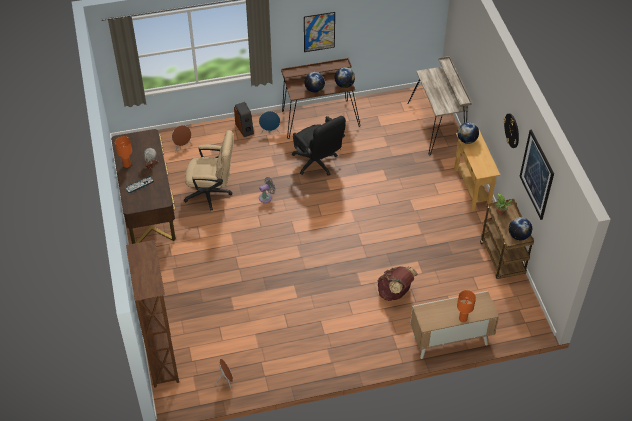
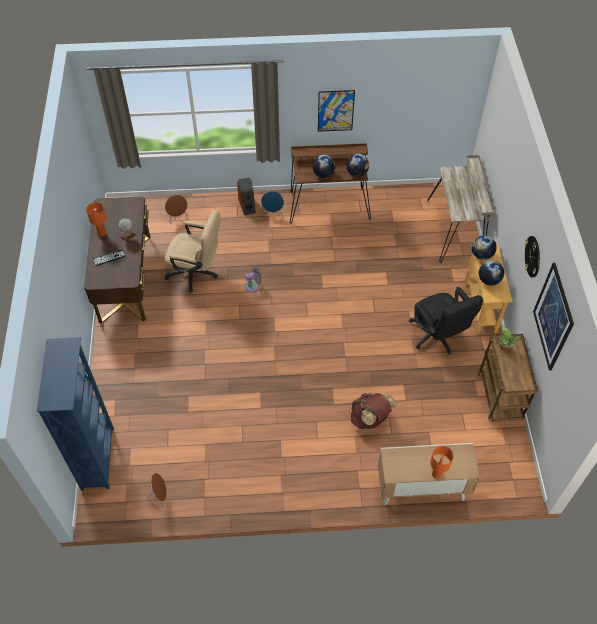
camera: 10 degrees right, 5 degrees up
(163, 359) = (98, 458): brown bookcase -> blue bookcase
(317, 164) = (316, 255): black office chair -> black office chair (437, 337)
(518, 236) = (520, 380): globe -> globe (488, 280)

